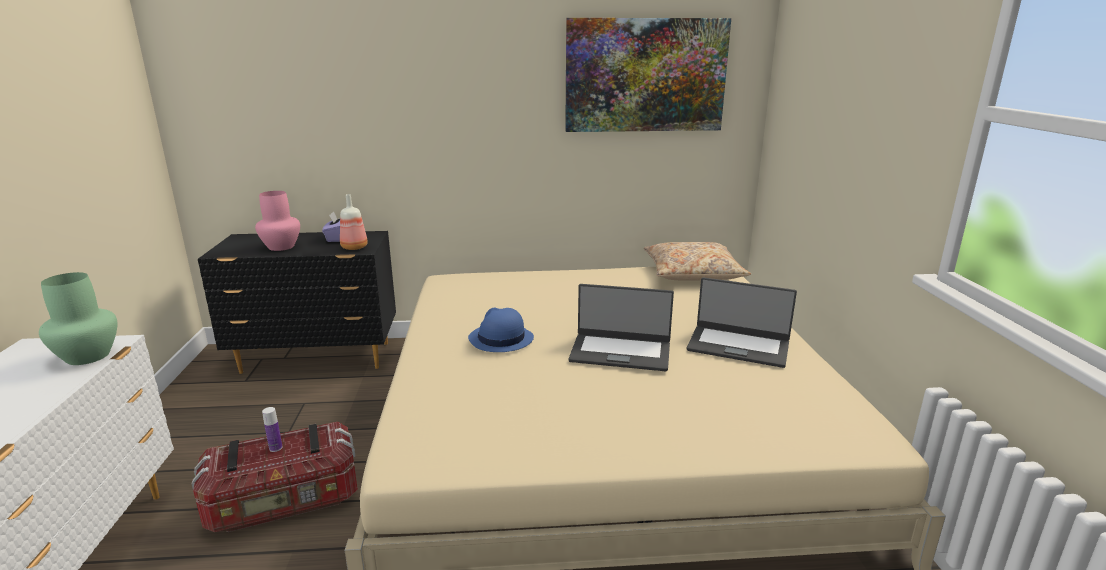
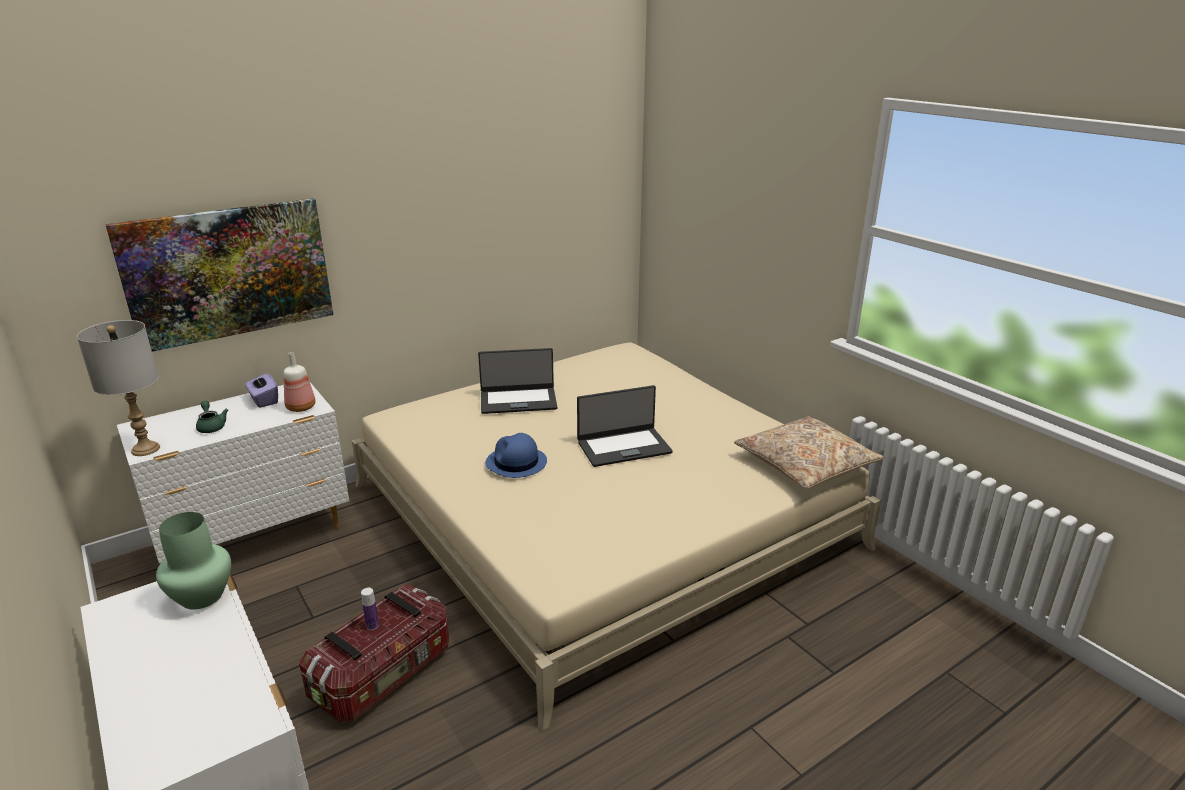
camera: 30 degrees left, 5 degrees up
(221, 251) = (146, 449): none -> grey table lamp
(280, 247) = (211, 426): pink vase -> green teapot
(318, 358) = (257, 538): black dresser -> white dresser
(645, 75) = (543, 180): picture -> picture (229, 272)
(692, 273) = (611, 358): beige pillow -> beige pillow (805, 464)
(738, 346) = (699, 417): laptop -> laptop (518, 400)

